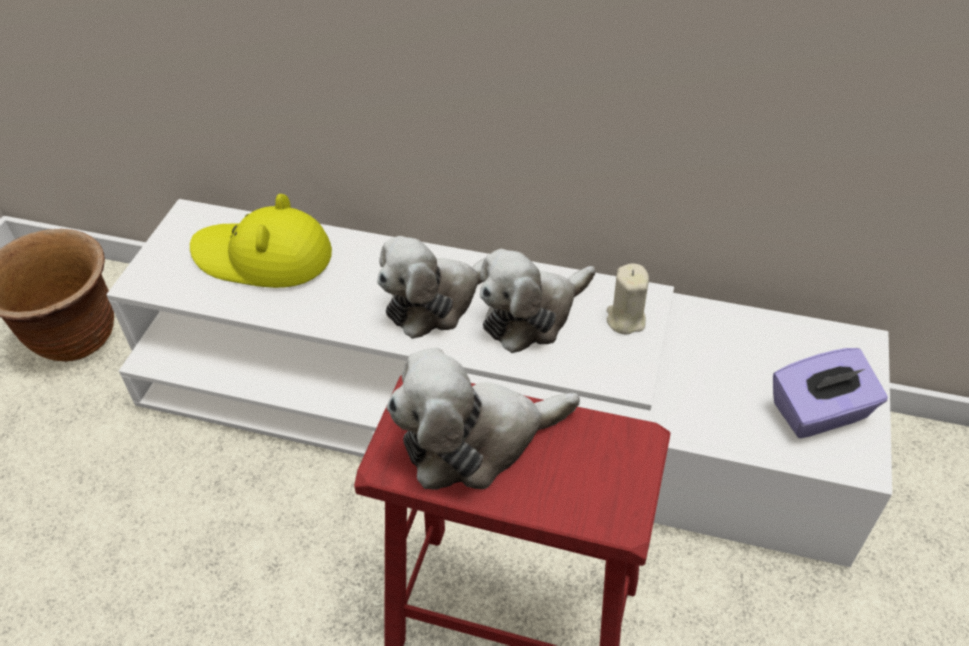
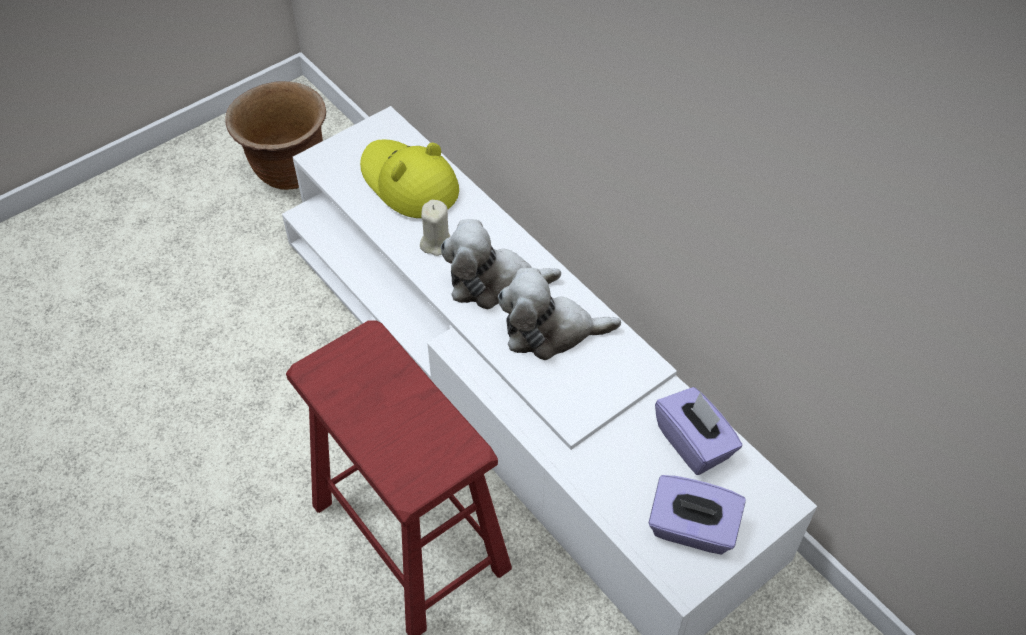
camera: 35 degrees right, 5 degrees up
(476, 440) = (373, 389): plush toy -> none
(625, 319) = (614, 374): beige candle -> beige candle (436, 243)
(746, 339) = (694, 443): none -> purple tissue box

